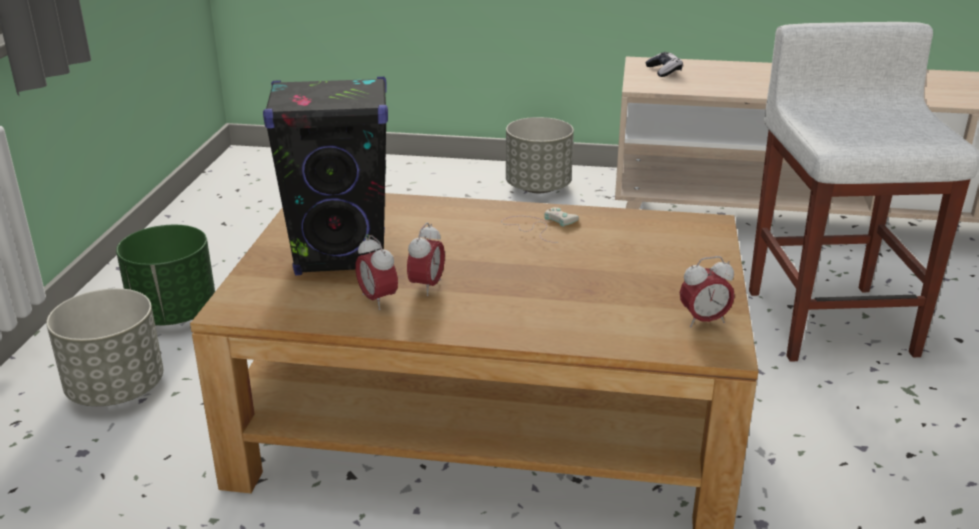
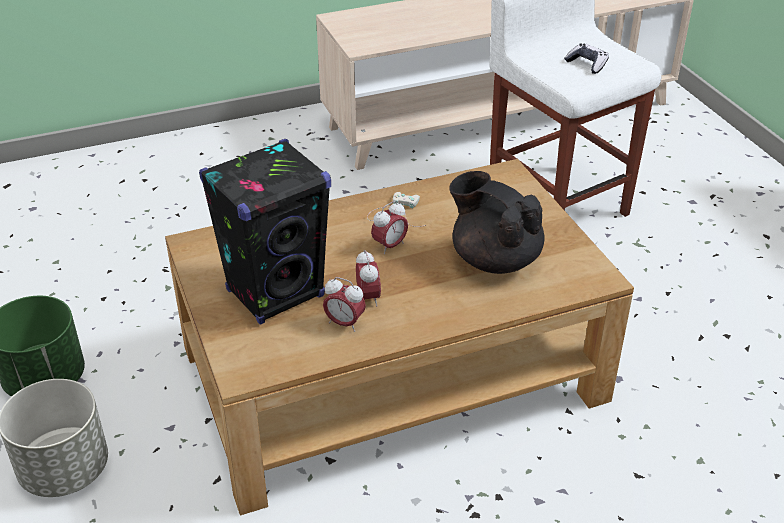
camera: 30 degrees left, 10 degrees up
(538, 188) = (258, 145): grey planter -> none
(605, 293) = (494, 259): none -> black teapot
(664, 71) = (362, 25): game controller -> game controller (587, 64)
(703, 321) = (573, 259): alarm clock -> alarm clock (389, 246)

